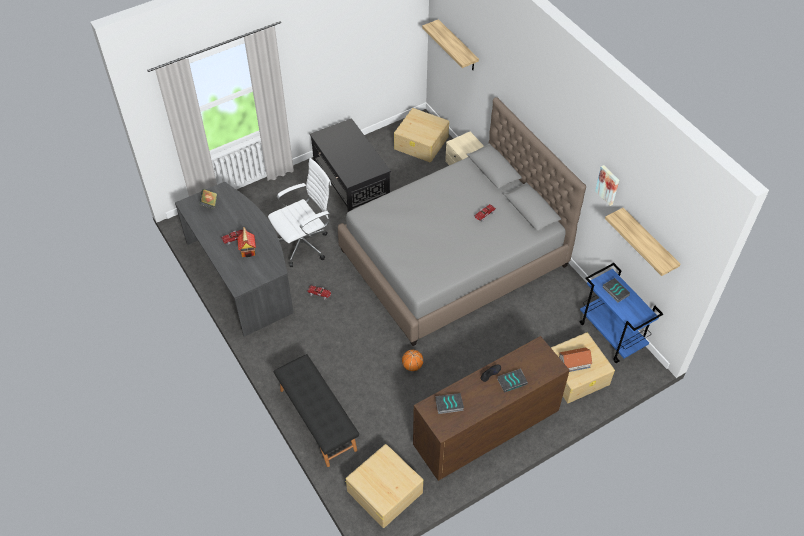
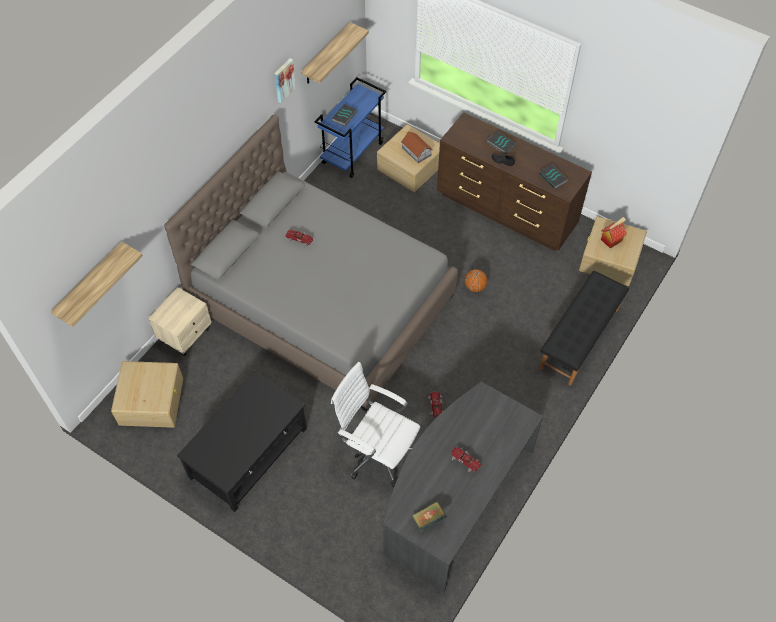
camera: 115 degrees left, 5 degrees up
(248, 250) = (474, 436): toy house -> toy house (611, 239)

